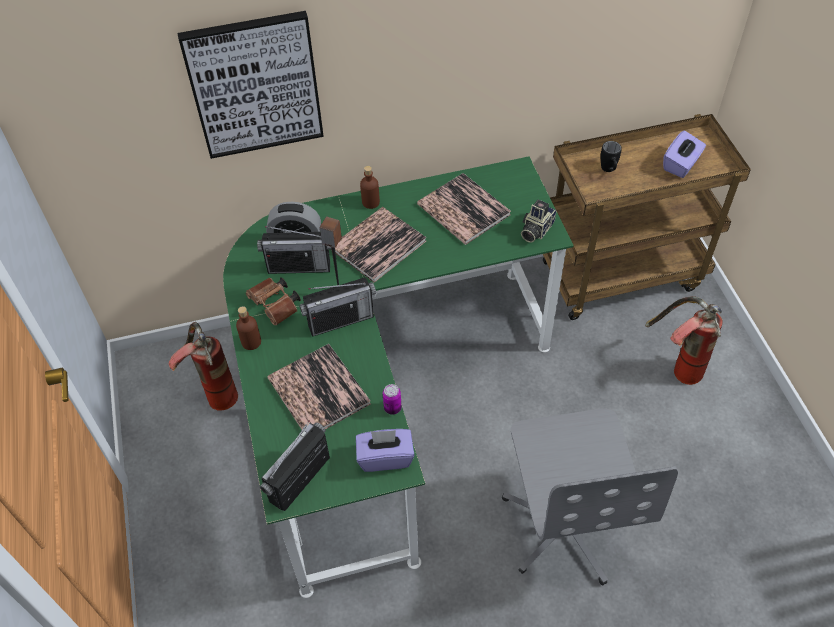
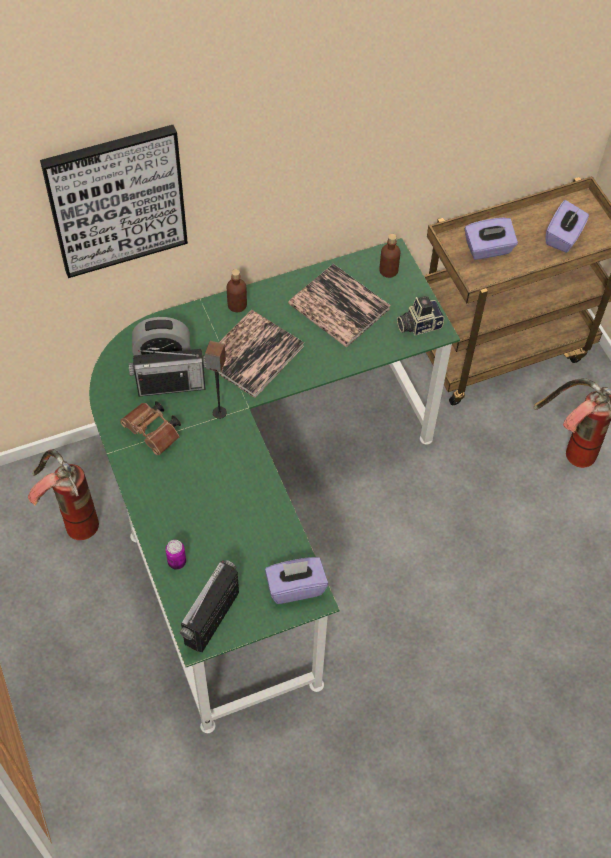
camera: 10 degrees left, 5 degrees up
(251, 342) = (134, 475): brown bottle -> brown bottle (388, 270)
(318, 391) = (215, 523): book -> none
(340, 320) = (226, 443): radio -> none
(392, 408) = (295, 534): can -> can (177, 562)
(535, 230) = (418, 324): camera -> camera turned 45 degrees clockwise
(566, 525) = (469, 630): grey office chair -> none
(609, 171) = (488, 249): black mug -> purple tissue box

